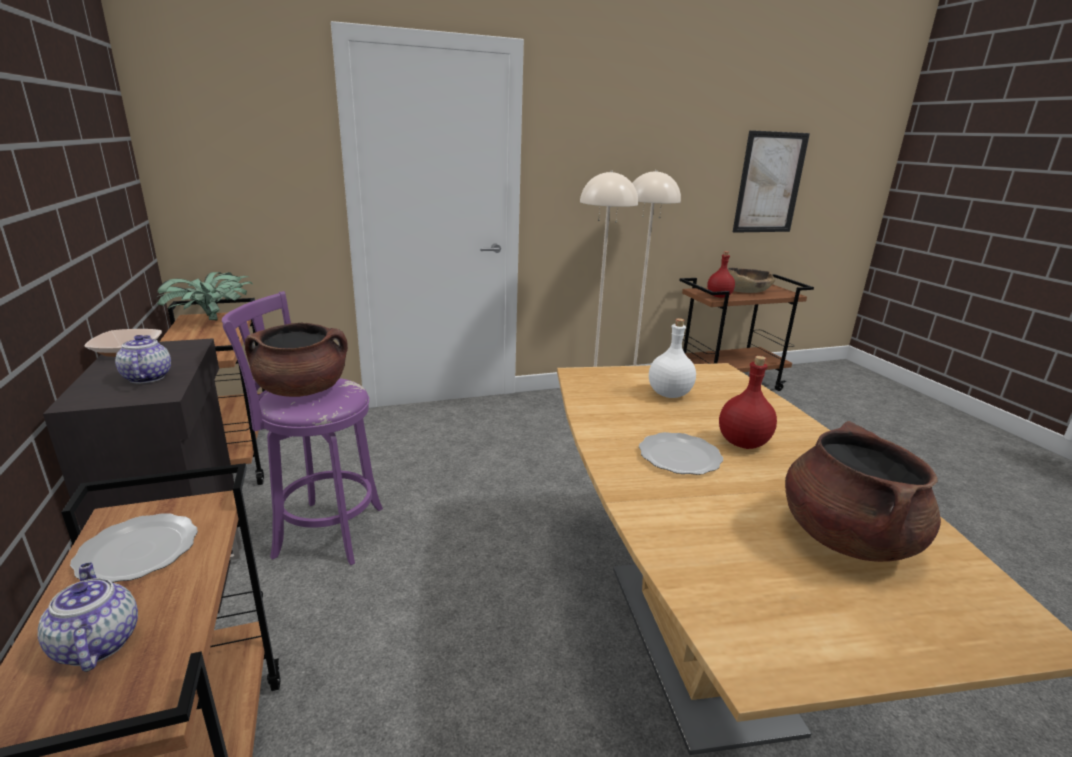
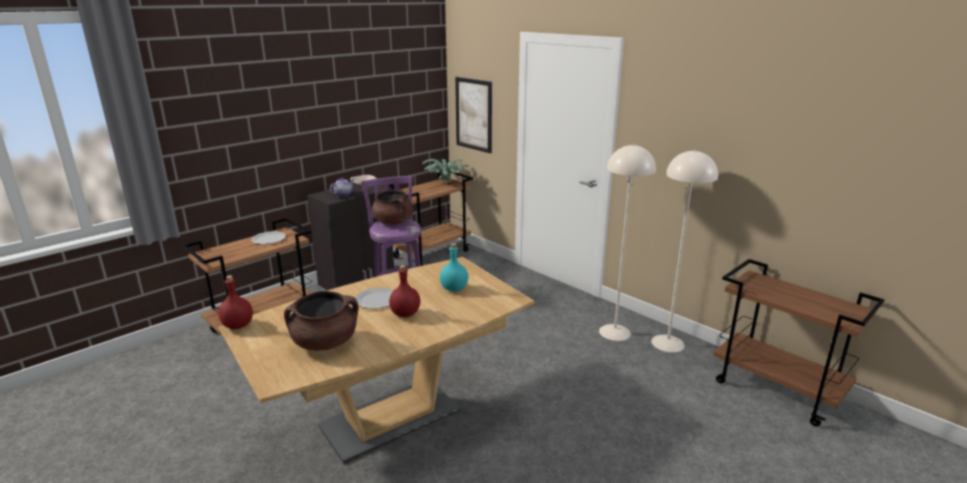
camera: 65 degrees right, 0 degrees up
(96, 643) = (232, 249): teapot -> none
(670, 394) = (454, 289): white bottle -> turquoise bottle
(719, 296) = (752, 287): red bottle -> red bottle (238, 325)
(745, 291) = (804, 297): brown bowl -> none
(769, 183) = (881, 189): picture -> picture (473, 114)

